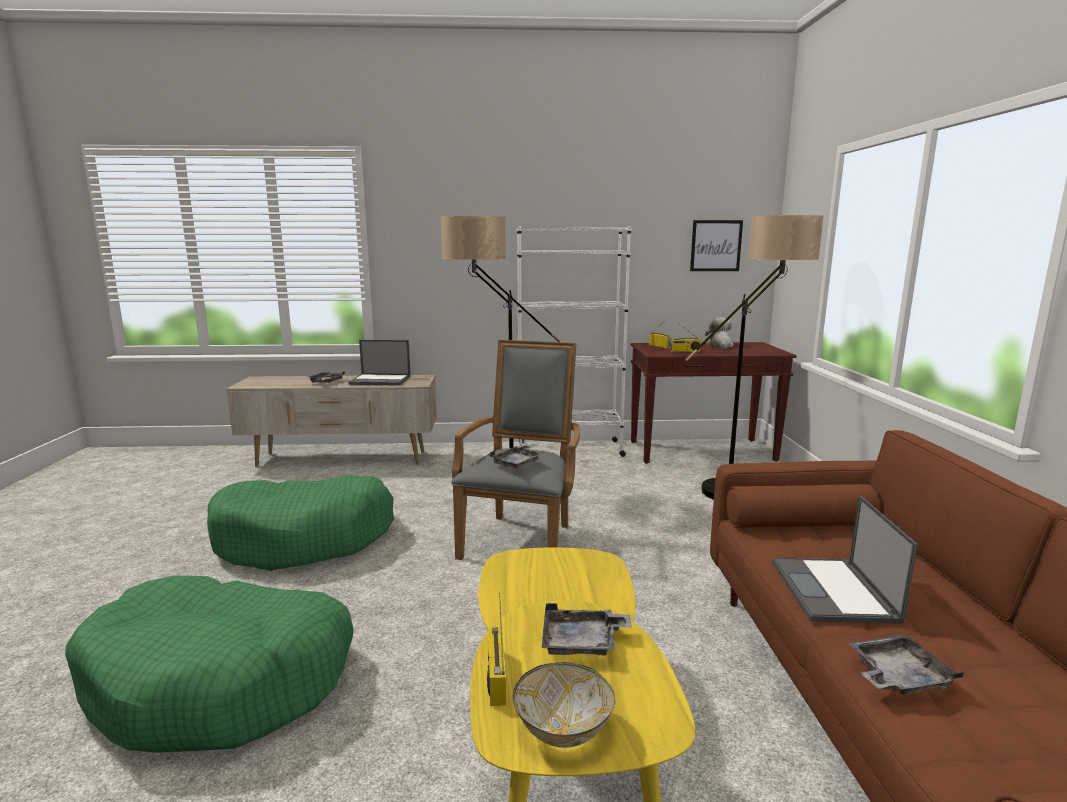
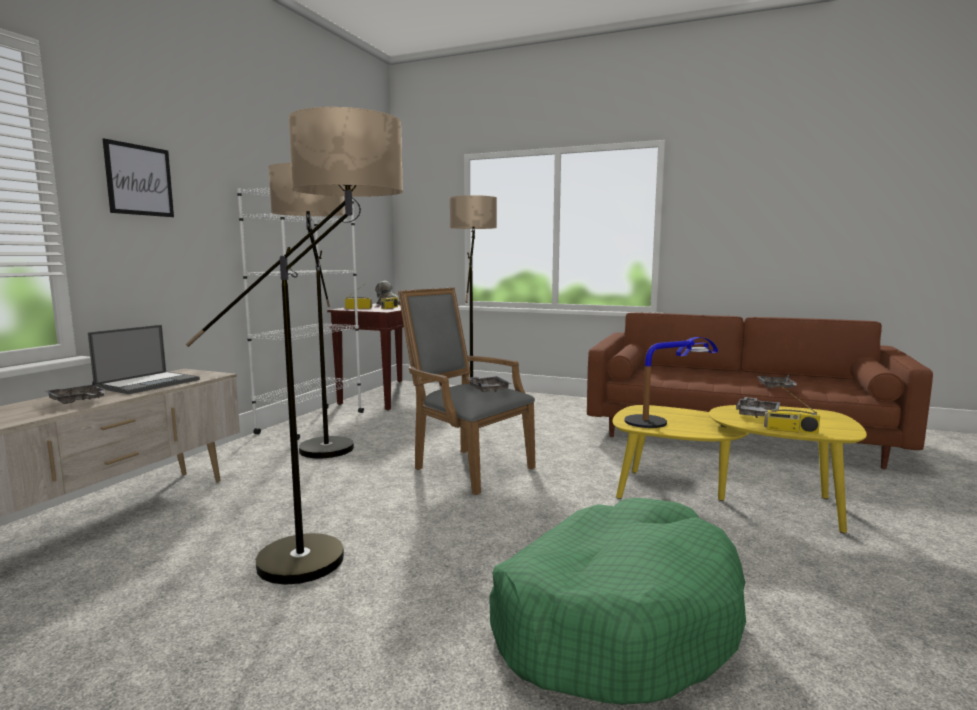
camera: 65 degrees left, 5 degrees down
(305, 538) = (335, 561): green dog bed -> floor lamp
(551, 580) = (663, 419): none -> table lamp
(562, 729) = (833, 425): bowl -> none
(716, 246) = (365, 222): picture -> picture (139, 180)
(833, 591) = (704, 380): laptop -> none

